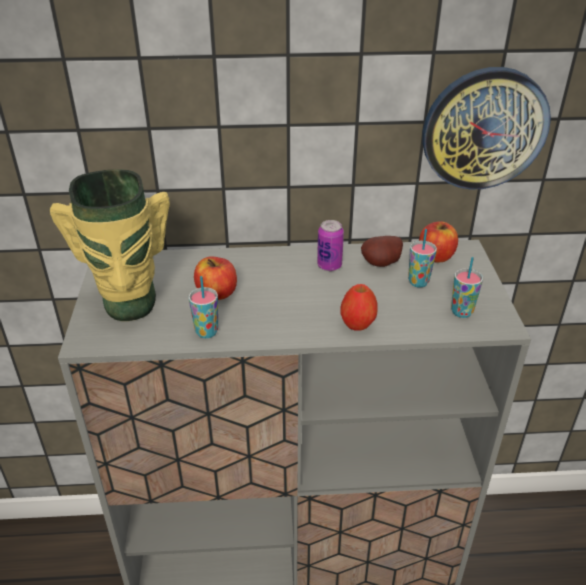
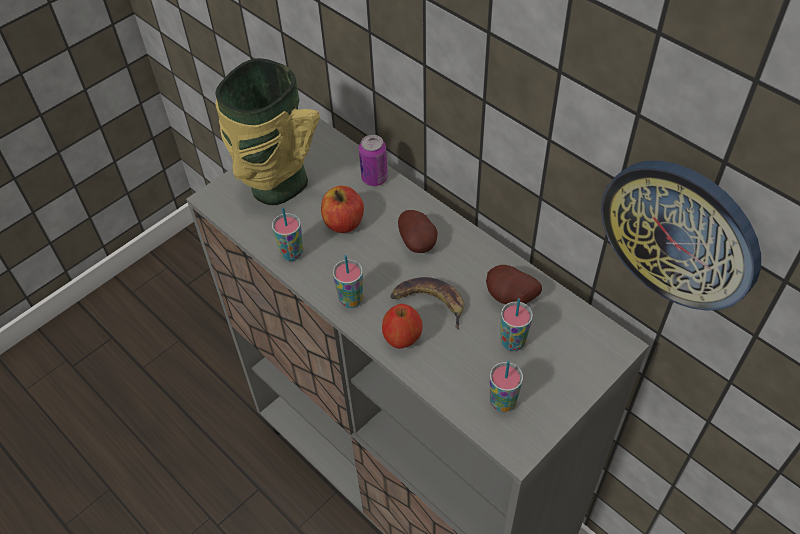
camera: 50 degrees right, 15 degrees up
(285, 273) = (419, 243): none -> potato
(291, 328) = (351, 300): none -> cup
(329, 265) = (463, 263): can -> can (374, 178)
(342, 296) = (429, 302): none -> banana
(436, 256) = (572, 329): apple -> none

